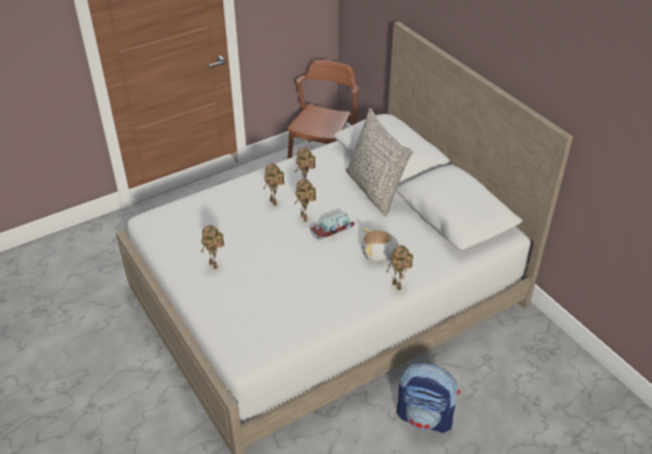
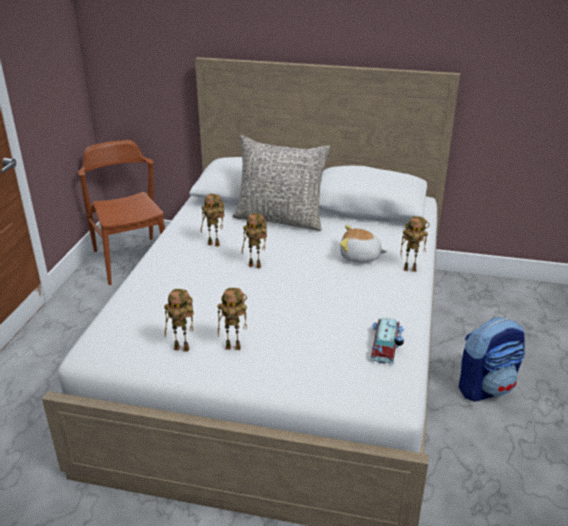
camera: 45 degrees left, 10 degrees down
(275, 202) = (207, 269): toy robot -> toy robot (183, 348)
(333, 229) = (294, 261): toy car -> toy car (386, 344)
(379, 254) = (360, 257): plush toy -> plush toy turned 60 degrees clockwise

